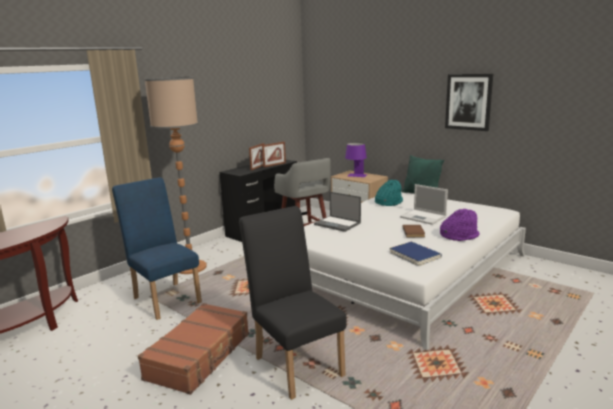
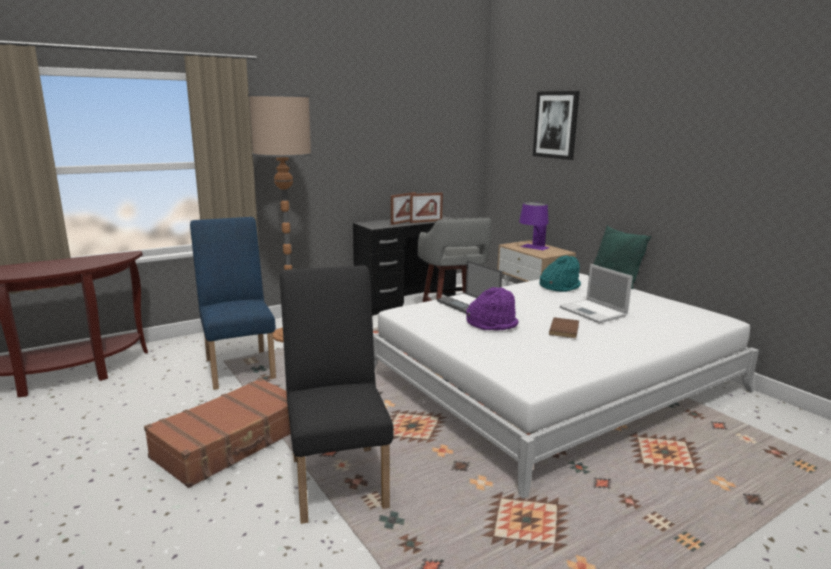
camera: 15 degrees right, 0 degrees up
(415, 255) = (543, 361): blue book -> none
(459, 236) = (629, 344): purple hat -> purple hat (492, 324)
(468, 102) = (693, 154): picture -> picture (556, 125)

